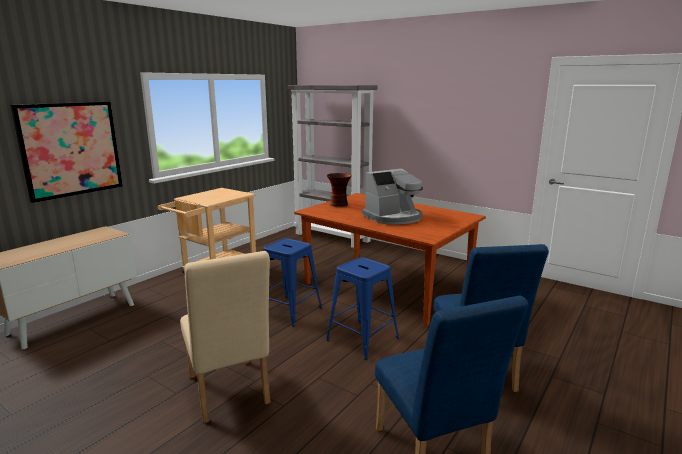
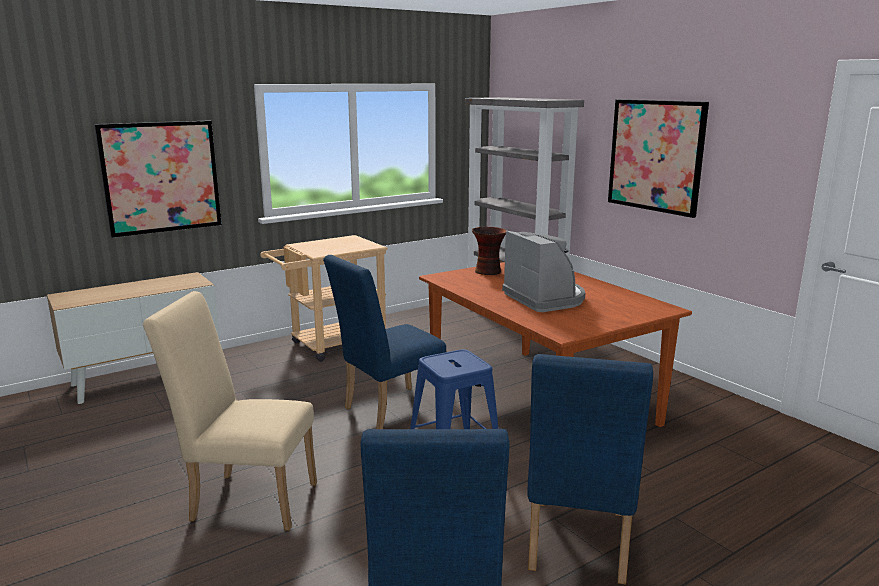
camera: 20 degrees right, 0 degrees up
(229, 394) = (246, 499): beige chair -> beige chair turned 105 degrees clockwise
(290, 311) = (387, 410): blue stool -> blue chair
(393, 217) = (545, 298): coffee machine -> coffee machine turned 105 degrees counterclockwise
(431, 120) = (655, 156): none -> picture

